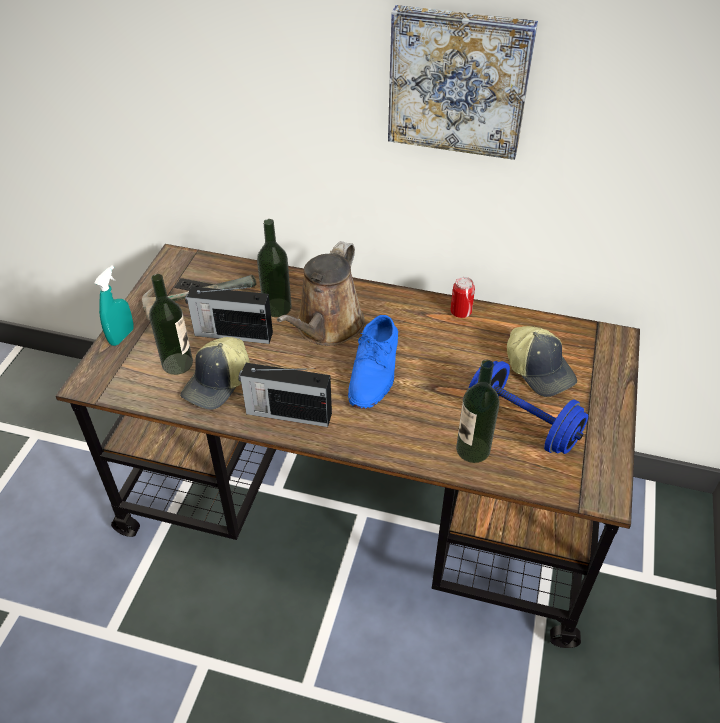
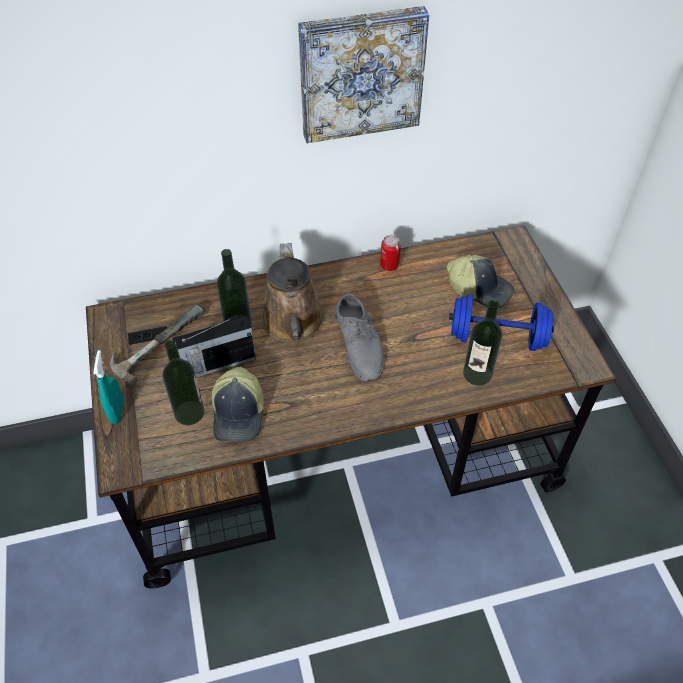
camera: 30 degrees left, 5 degrees up
(287, 413) = (317, 412): radio -> none
(375, 370) = (359, 343): blue shoe -> grey shoe

